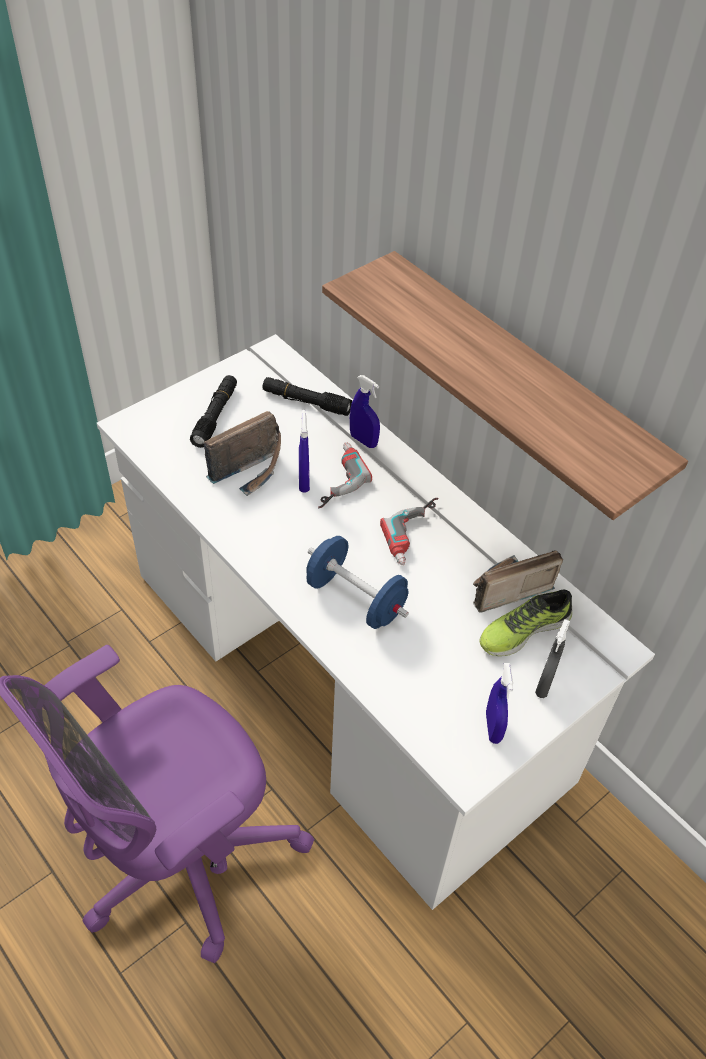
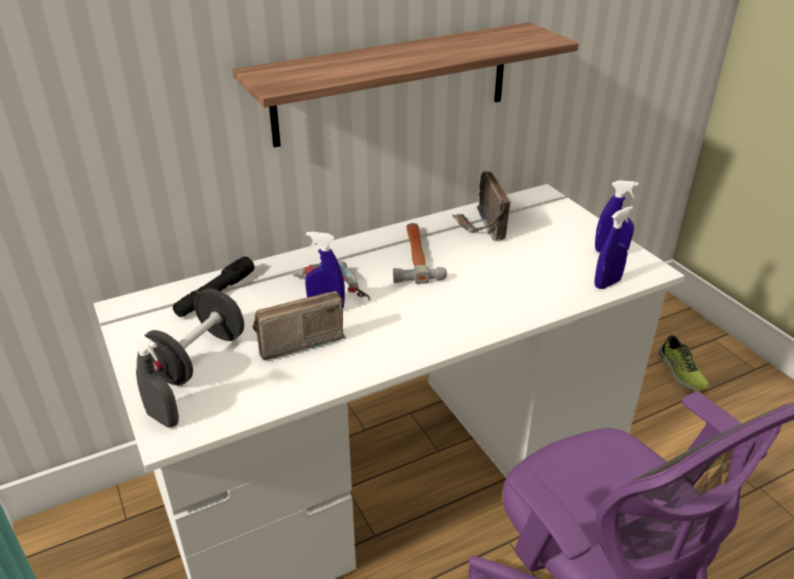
camera: 75 degrees left, 15 degrees down
(215, 416) = (198, 358): black flashlight -> black dumbbell
(251, 471) = (296, 341): radio -> radio turned 90 degrees counterclockwise
(356, 599) = (479, 297): blue dumbbell -> none
(363, 440) = (289, 268): blue spray bottle -> blue spray bottle (607, 283)
(417, 535) = (415, 256): power drill -> hammer
(523, 629) = (522, 226): shoe -> shoe (680, 372)
(544, 684) = (571, 226): grey spray bottle -> grey spray bottle (163, 419)

